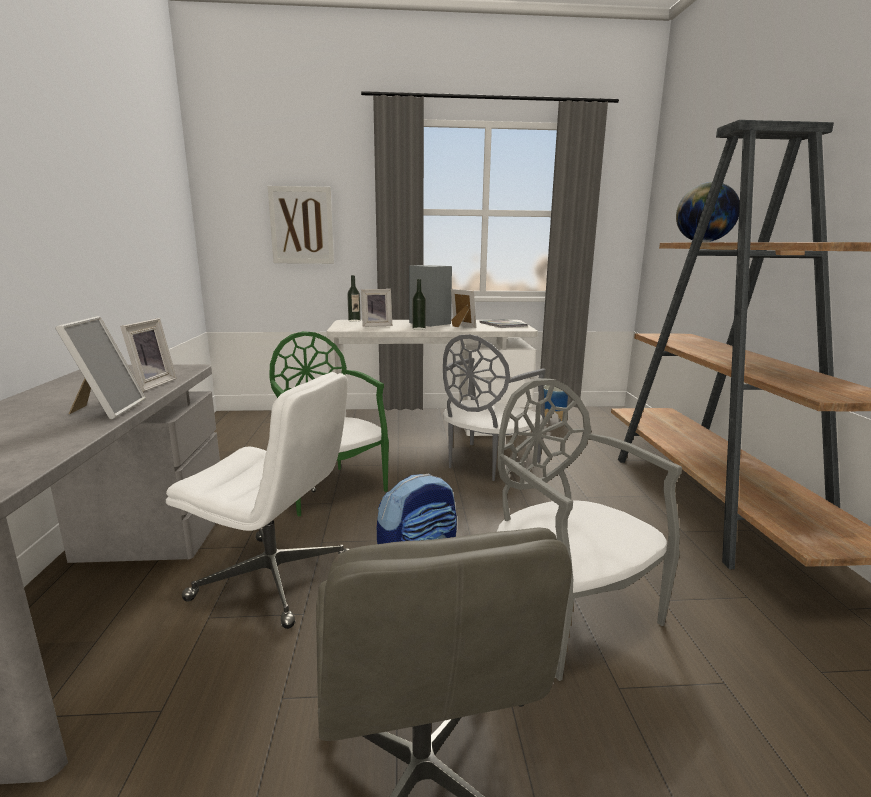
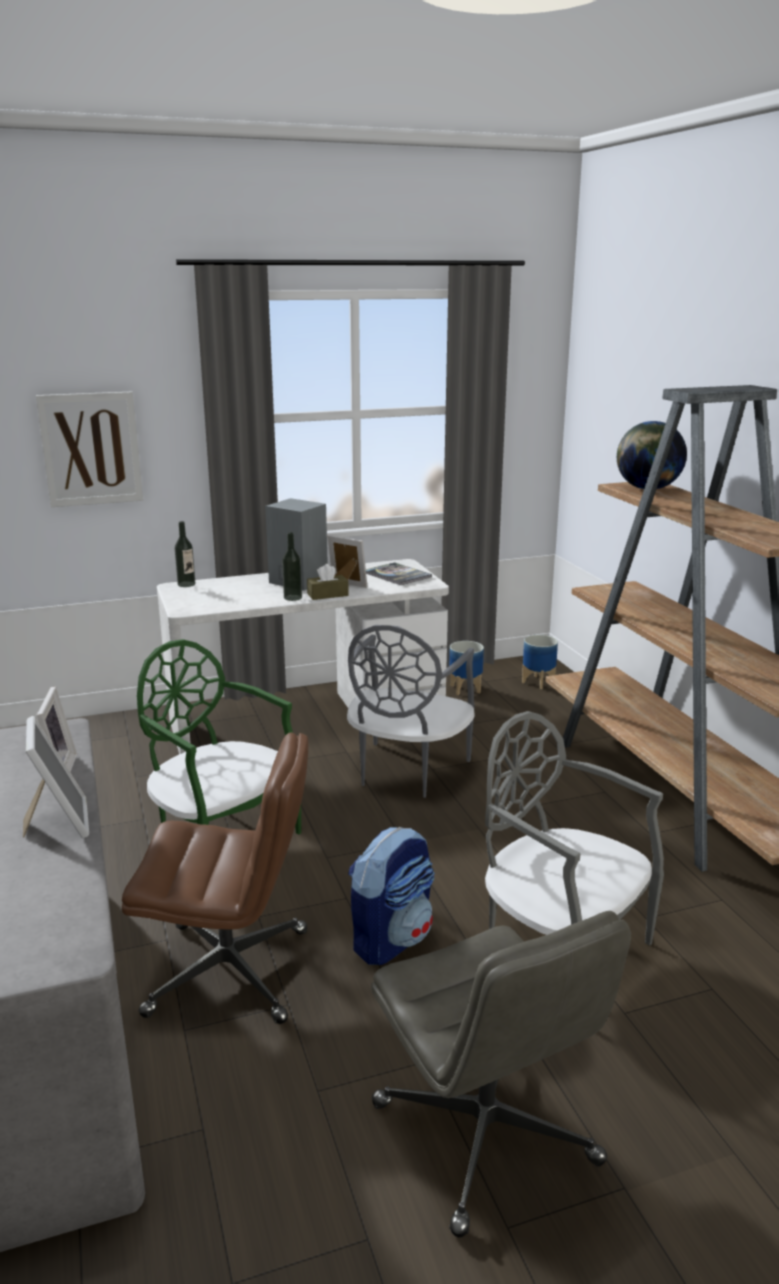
camera: 15 degrees left, 5 degrees up
(275, 578) = (231, 971): white office chair -> brown office chair
(376, 325) = (229, 595): picture frame -> none
(444, 329) = (327, 595): none -> brown tissue box
(611, 421) = (538, 682): none -> planter

